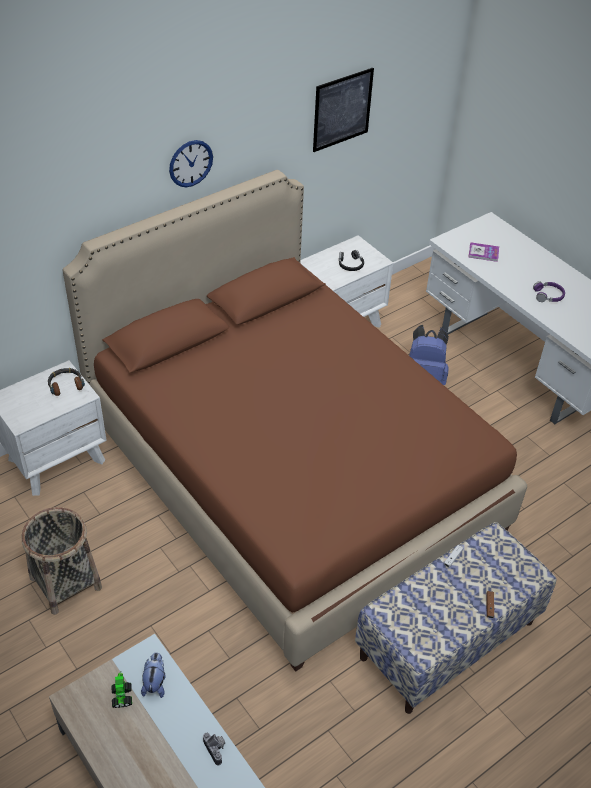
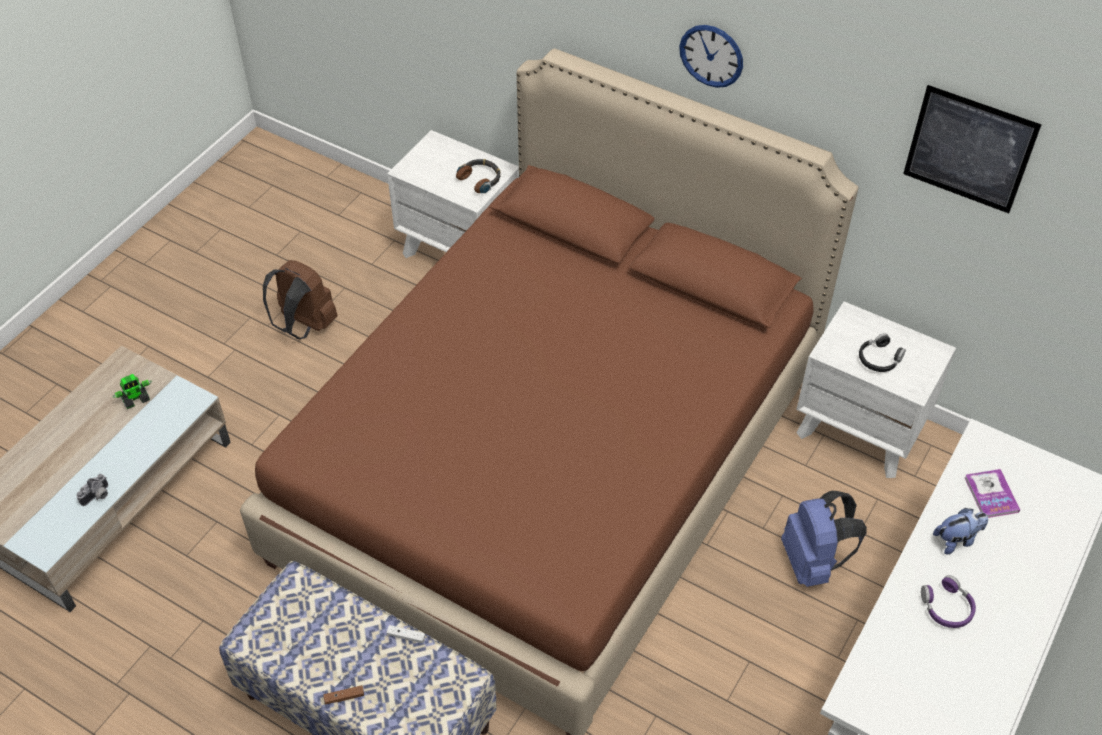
camera: 70 degrees right, 5 degrees up
(65, 583) = (304, 325): basket -> brown backpack
(155, 683) = (159, 419): plush toy -> plush toy (957, 540)

